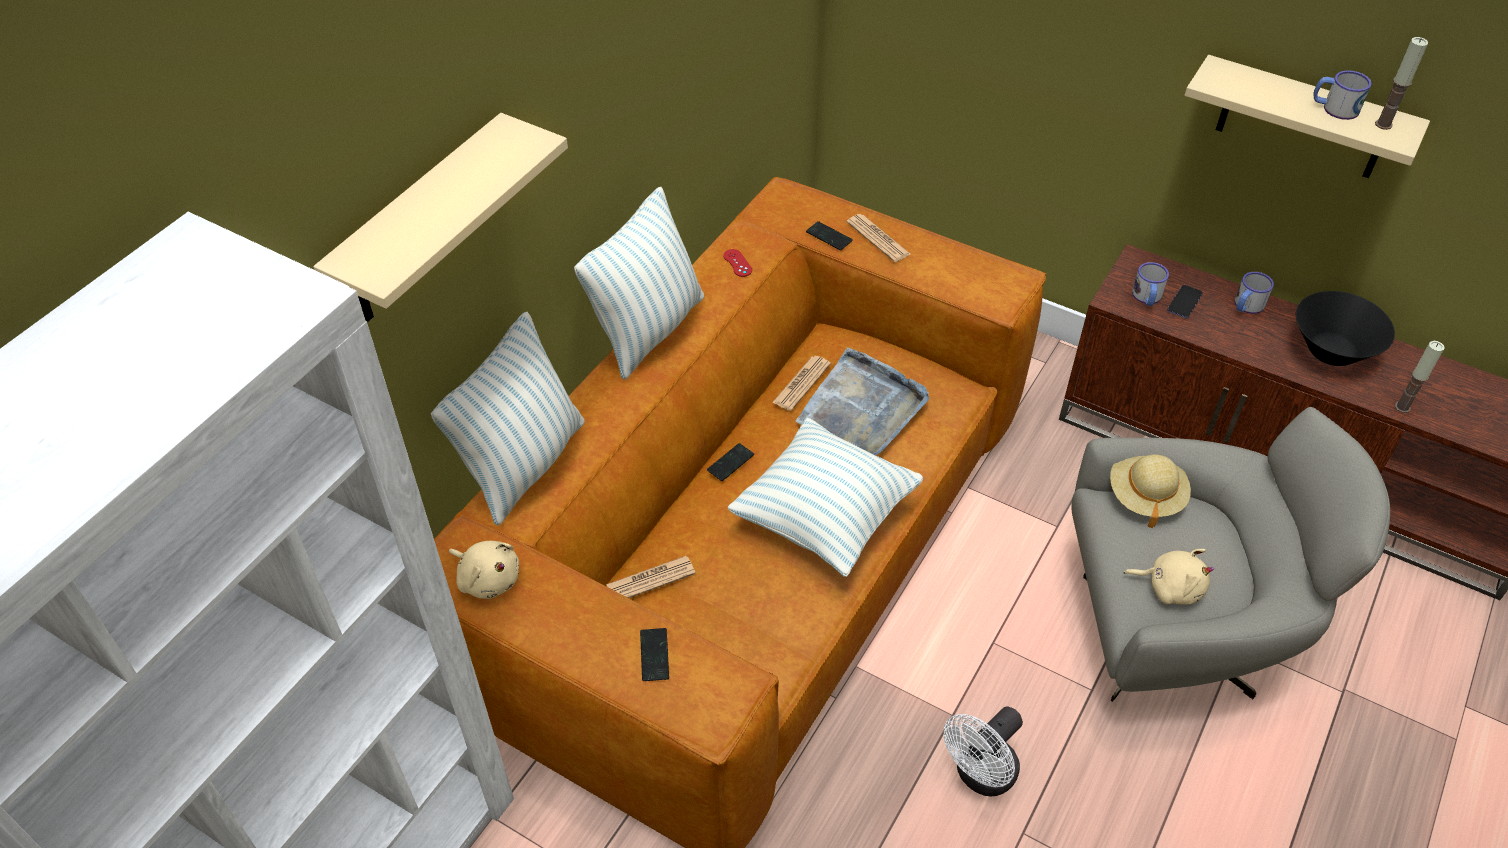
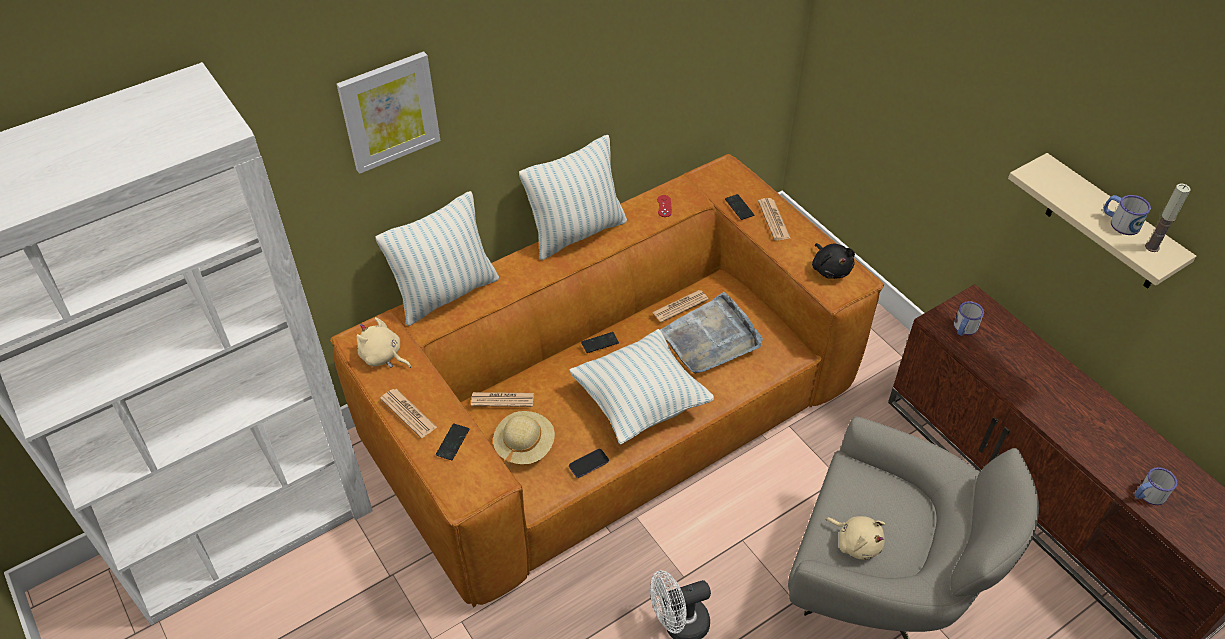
camera: 25 degrees right, 0 degrees up
(422, 224) = (389, 111): beige shelf -> picture
(488, 578) = (383, 356): beige plush toy -> beige plush toy turned 150 degrees clockwise
(571, 640) = (408, 413): none -> newspaper
(977, 275) = (830, 269): none -> black plush toy
(1145, 496) = (879, 472): beige hat -> beige hat (524, 446)
(1184, 303) = (991, 342): phone -> phone (588, 464)
(1246, 306) = (1041, 361): mug -> mug (1147, 495)
(1331, 351) = (1089, 418): black bowl -> none
(1402, 407) = (1120, 481): candle -> none

